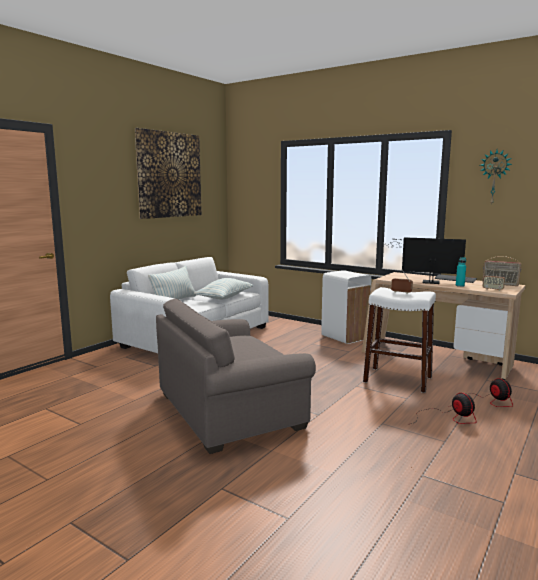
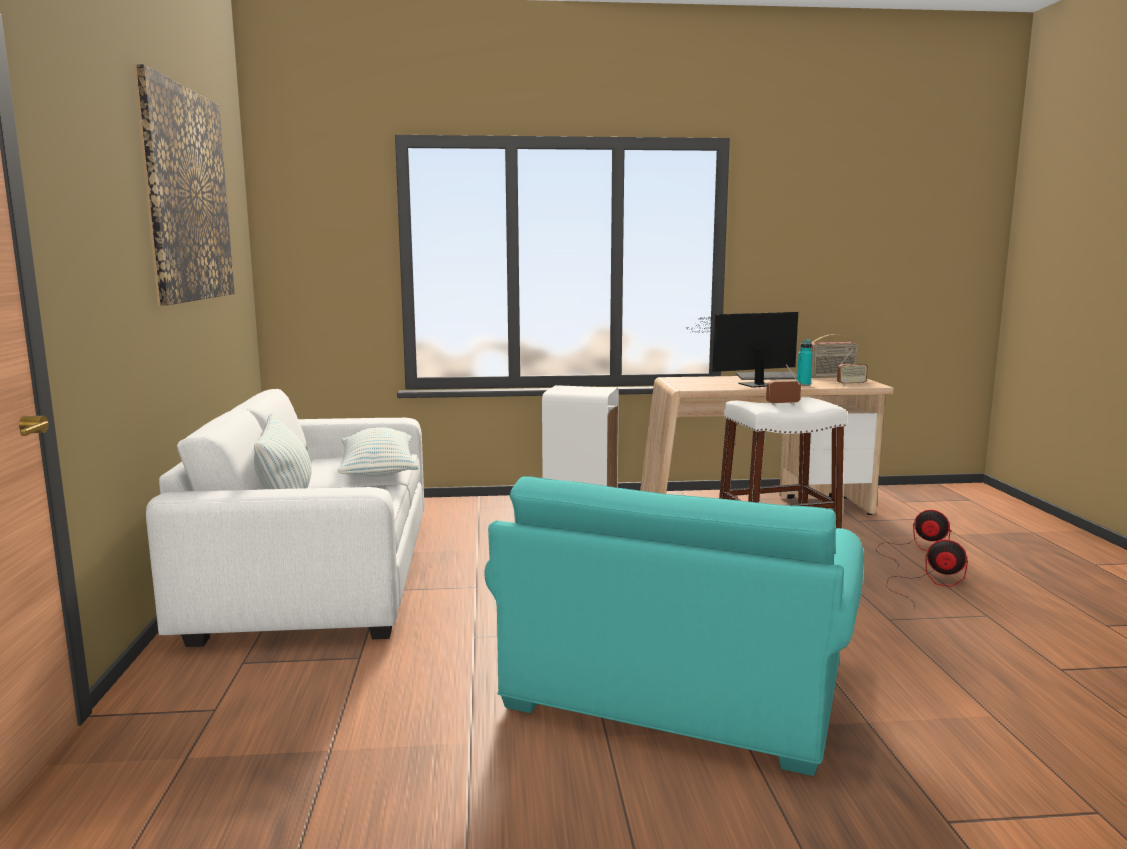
camera: 40 degrees left, 0 degrees up
(230, 410) = (676, 686): grey armchair -> turquoise armchair
(494, 177) = (794, 216): wall clock -> none

